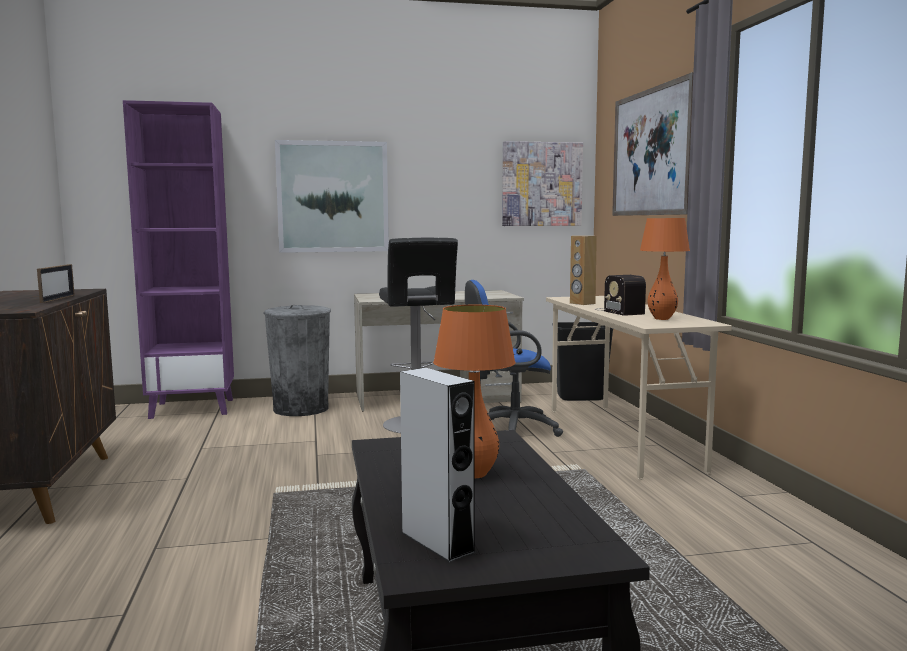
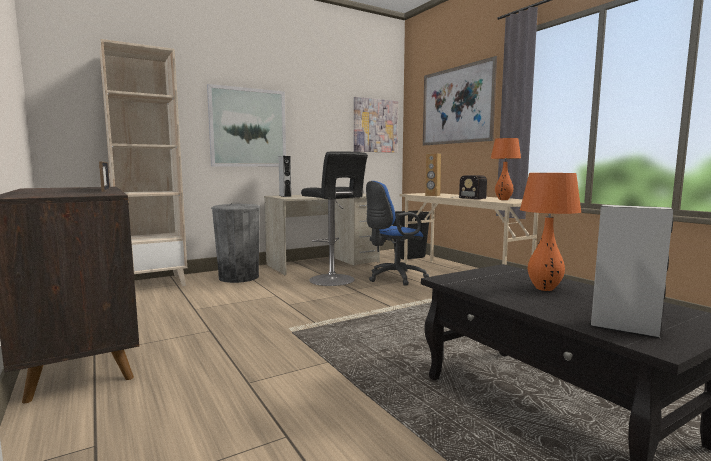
camera: 20 degrees left, 0 degrees up
(193, 408) = (153, 284): purple bookcase -> beige bookcase
(378, 295) = (285, 196): none -> grey speaker

